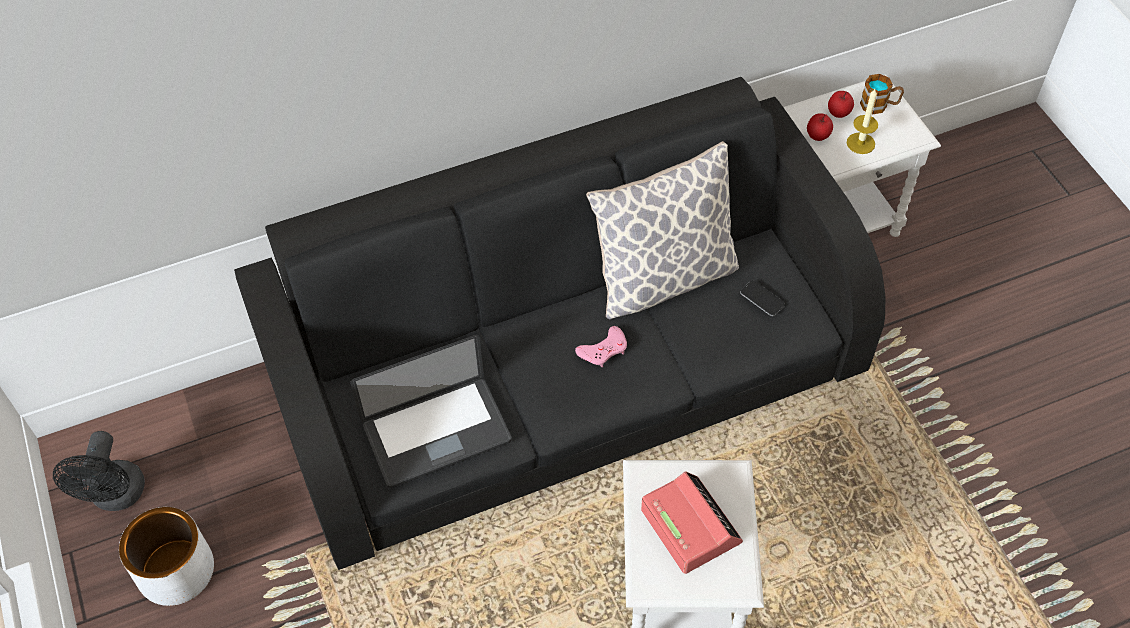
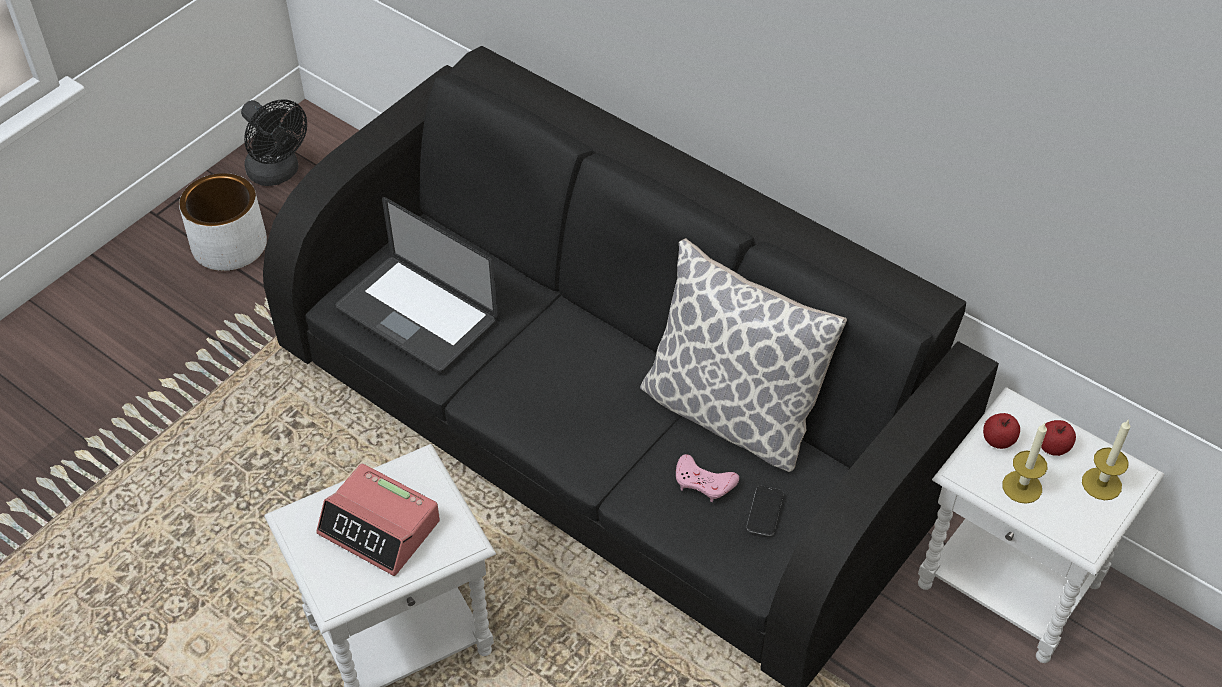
camera: 60 degrees right, 5 degrees down
(116, 497) = (278, 173): black fan -> black fan turned 105 degrees counterclockwise
(603, 350) = (598, 400): pink game controller -> pink game controller (704, 482)
(690, 526) = (380, 528): alarm clock -> alarm clock turned 90 degrees clockwise
(879, 105) = (1101, 484): mug -> candle

